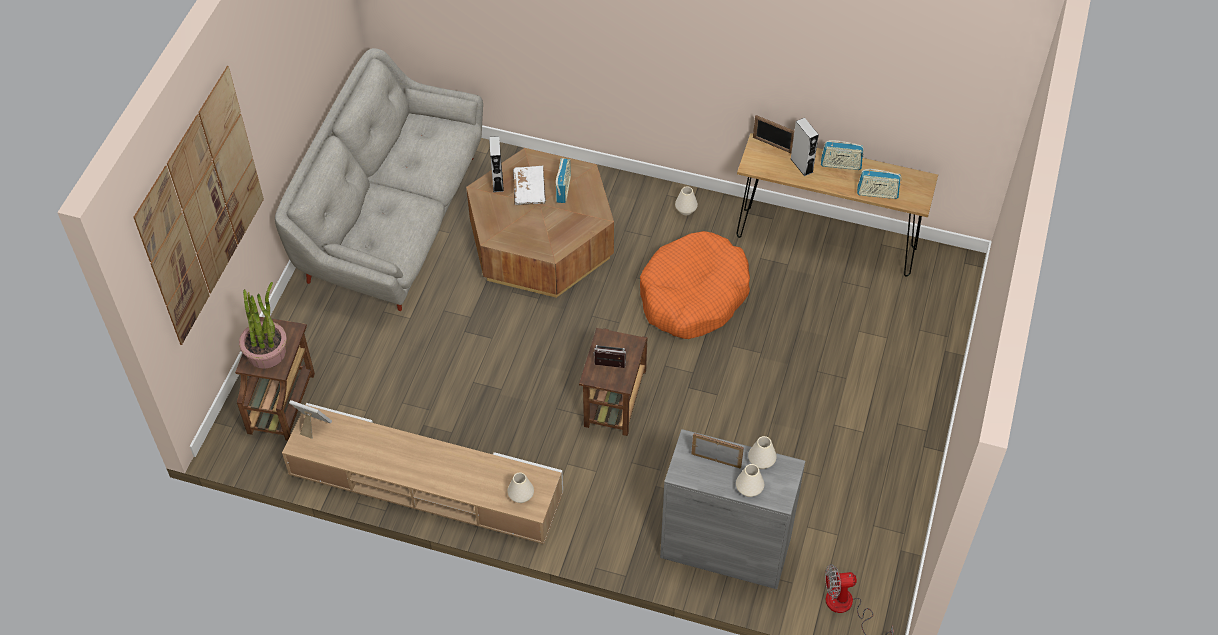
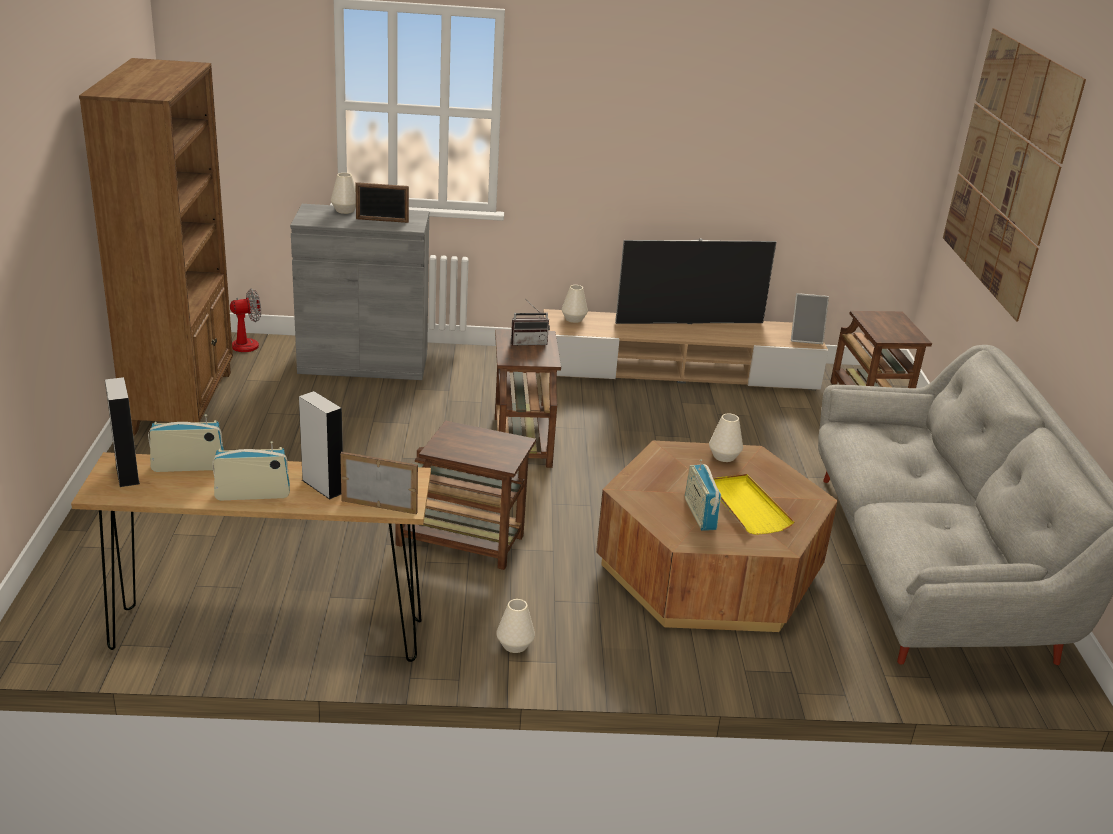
camera: 160 degrees right, 25 degrees down
(266, 352) = (890, 323): potted plant -> none
(409, 471) = (689, 323): none -> television
(497, 182) = (799, 510): grey speaker -> grey speaker (127, 473)
(529, 190) = (746, 507): white book -> yellow tray
(693, 295) = (463, 542): orange dog bed -> brown side table
(761, 461) = (335, 222): white vase -> white vase (724, 456)
(892, 505) = (182, 401): none -> brown bookcase

